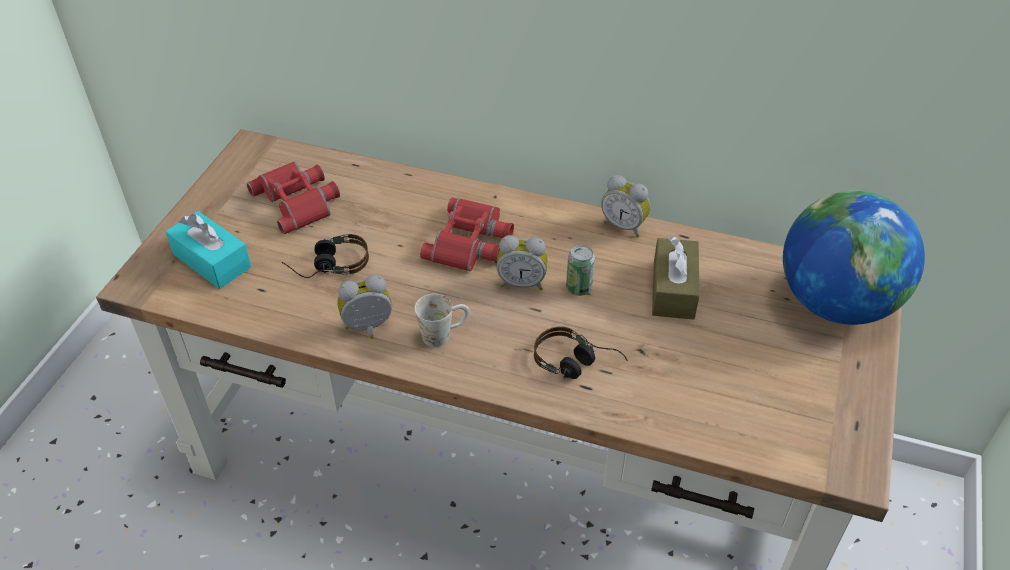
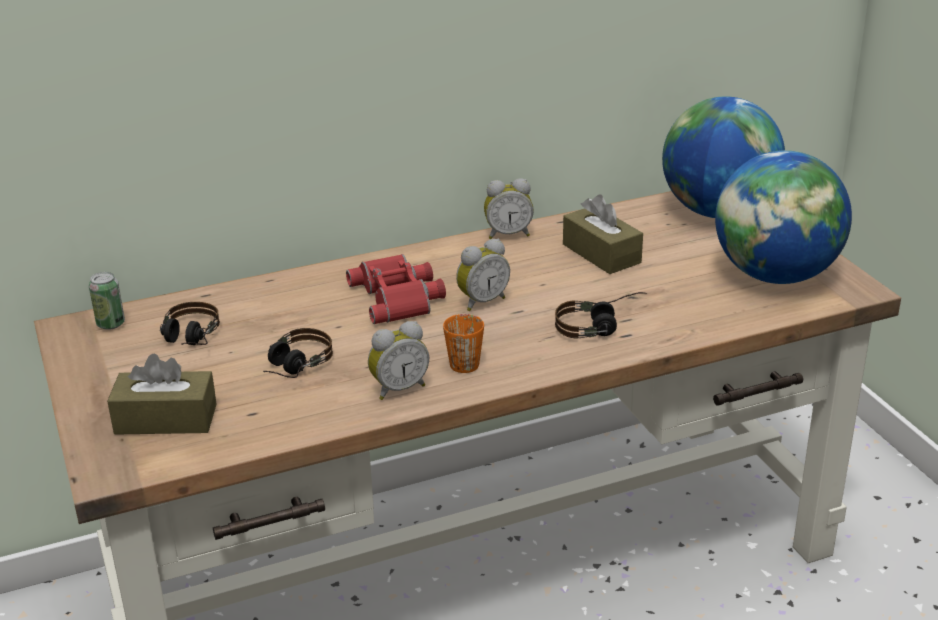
camera: 40 degrees left, 15 degrees down
(212, 261) = (166, 419): turquoise tissue box -> brown tissue box
(299, 201) = (188, 341): red binoculars -> headphones
(368, 329) = (398, 388): alarm clock -> alarm clock turned 150 degrees counterclockwise
(444, 334) = (468, 360): white mug -> orange mug
(579, 288) = (531, 284): can -> can (111, 324)
(796, 407) = (775, 276): none -> globe

